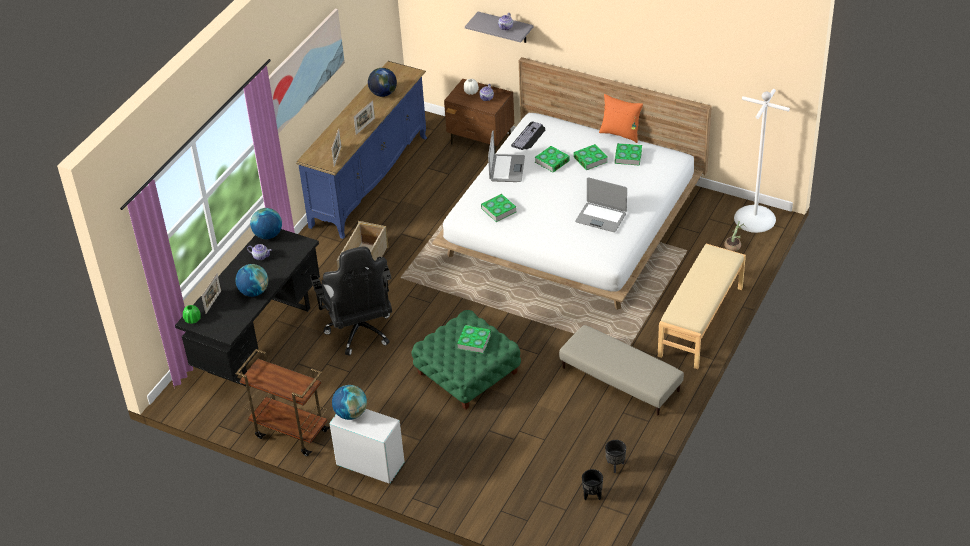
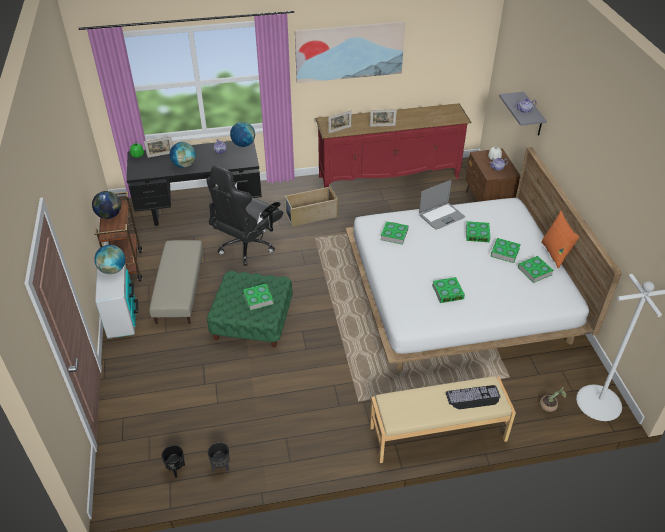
camera: 50 degrees right, 0 degrees up
(370, 181) = (389, 178): blue dresser -> red dresser
(383, 93) = (424, 117): globe -> globe (109, 215)
(529, 137) = (489, 209): keyboard -> keyboard (473, 398)
(601, 217) = (447, 292): laptop -> book
(620, 379) = (321, 415): beige ottoman -> beige ottoman (179, 289)

